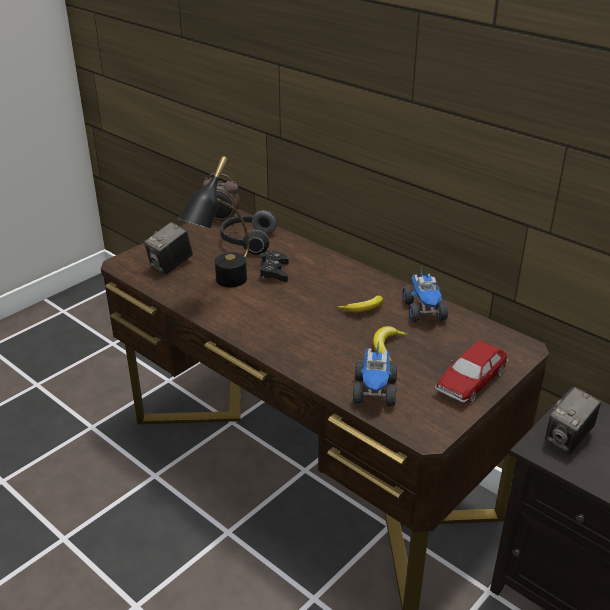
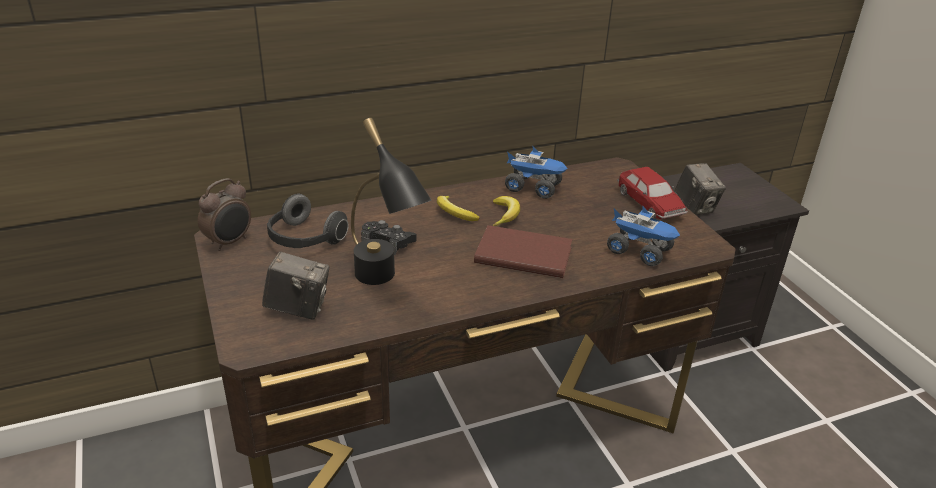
camera: 65 degrees left, 0 degrees up
(170, 266) = (298, 308): camera -> camera turned 60 degrees counterclockwise
(312, 332) = (522, 254): none -> brown book
(386, 347) = (576, 223): banana -> banana (454, 213)

